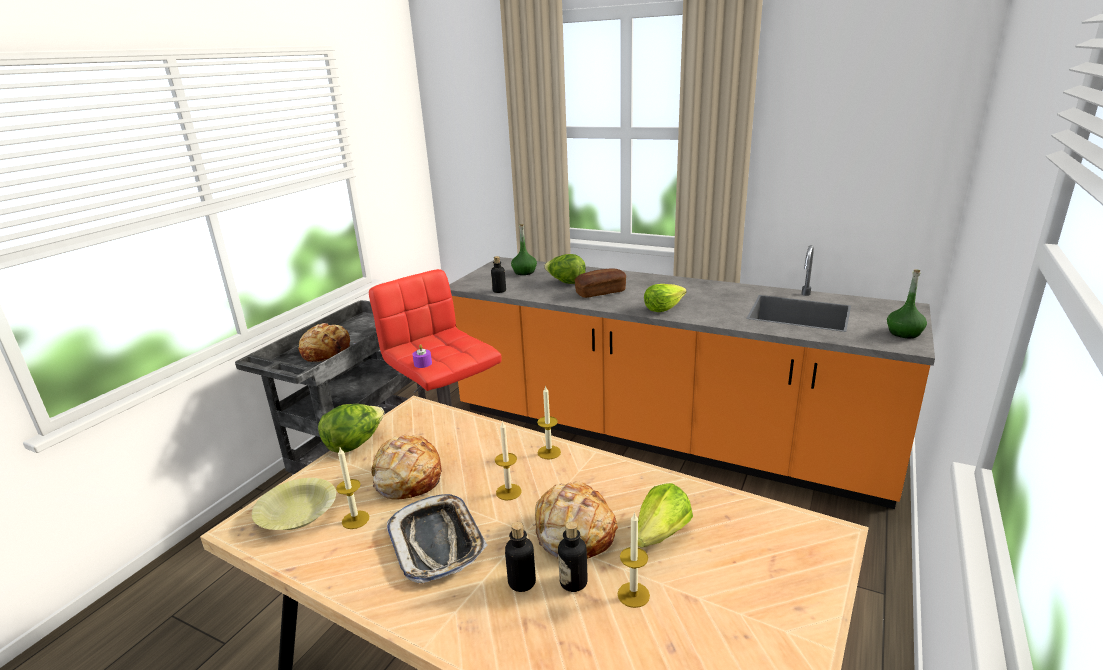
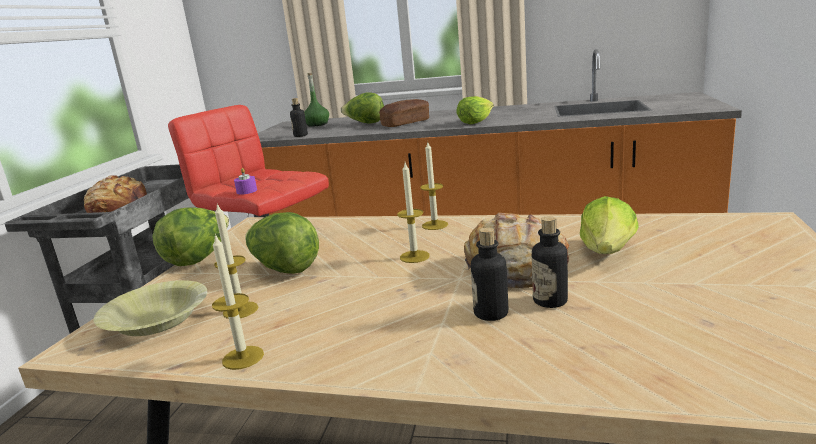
camera: 15 degrees left, 5 degrees down
(407, 477) = (284, 269): bread -> lettuce
(437, 542) = (361, 306): tray -> none
(633, 594) = (625, 295): candle -> candle (243, 357)
(904, 333) = (700, 104): green bottle -> none

